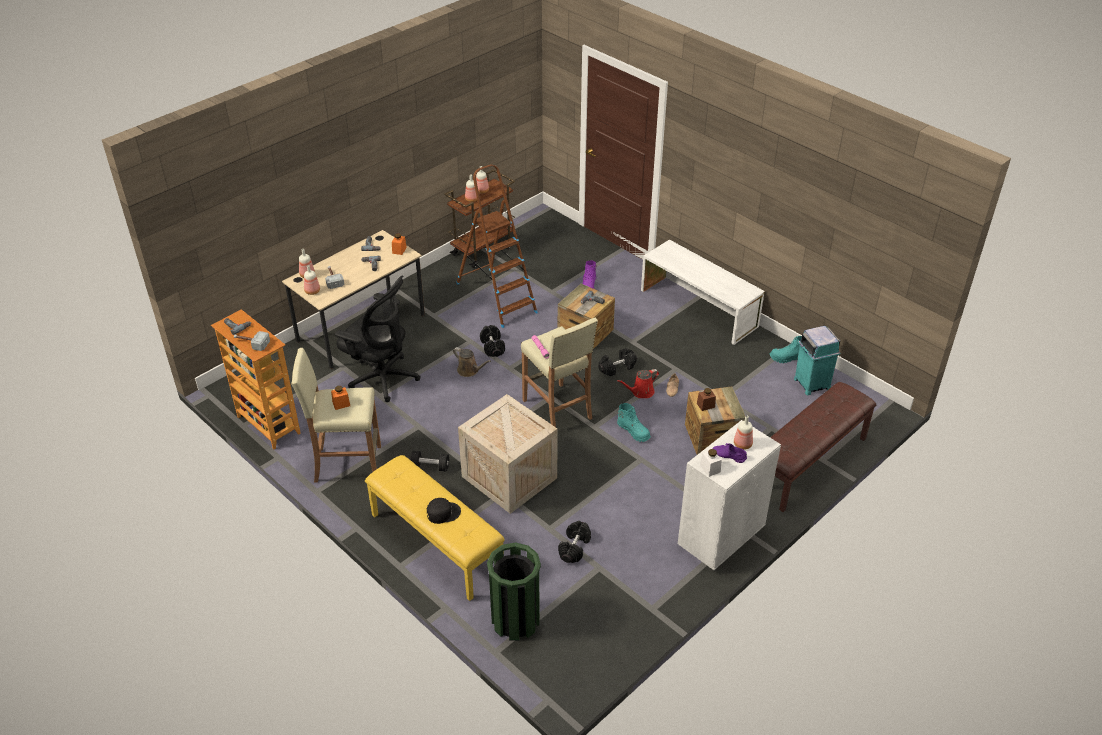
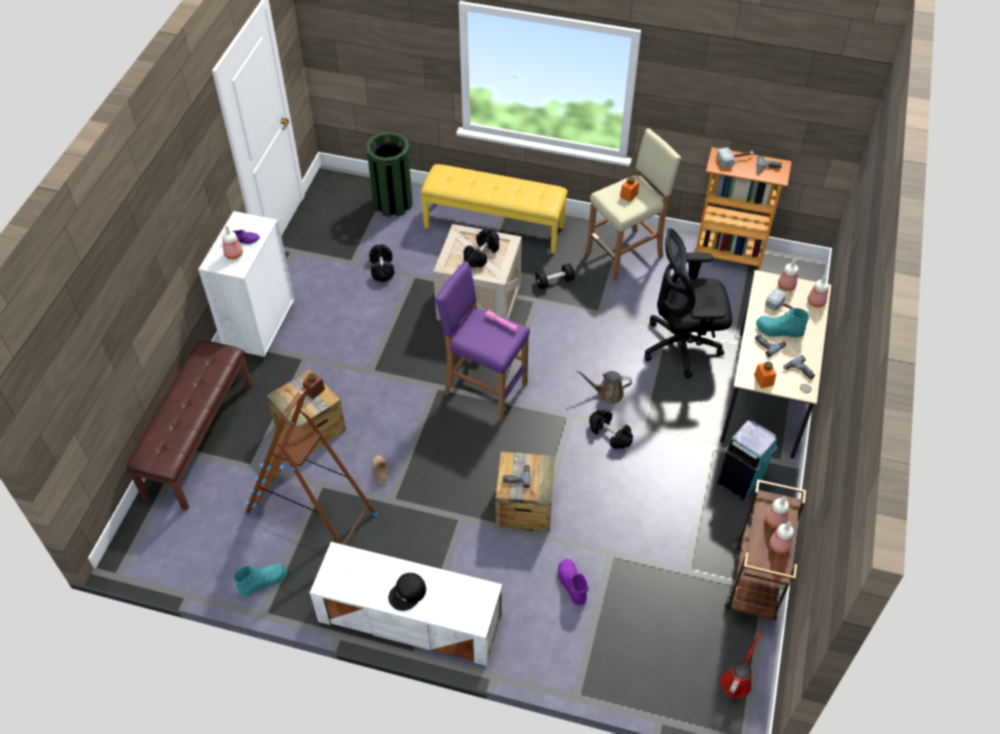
camera: 150 degrees right, 10 degrees up
(443, 512) = (479, 184): black cap -> black cap (408, 593)
(496, 298) = (666, 509): brown step ladder -> brown step ladder (310, 514)
(557, 410) = (484, 388): beige stool -> purple stool
(617, 367) = (457, 470): black dumbbell -> black dumbbell (481, 255)
(634, 431) = (393, 398): turquoise boot -> turquoise boot (779, 331)
(641, 392) = (412, 449): red watering can -> red watering can (737, 680)
(710, 468) = (254, 222): white jar -> none
(811, 383) = (222, 553): turquoise trash can -> turquoise trash can (740, 481)

